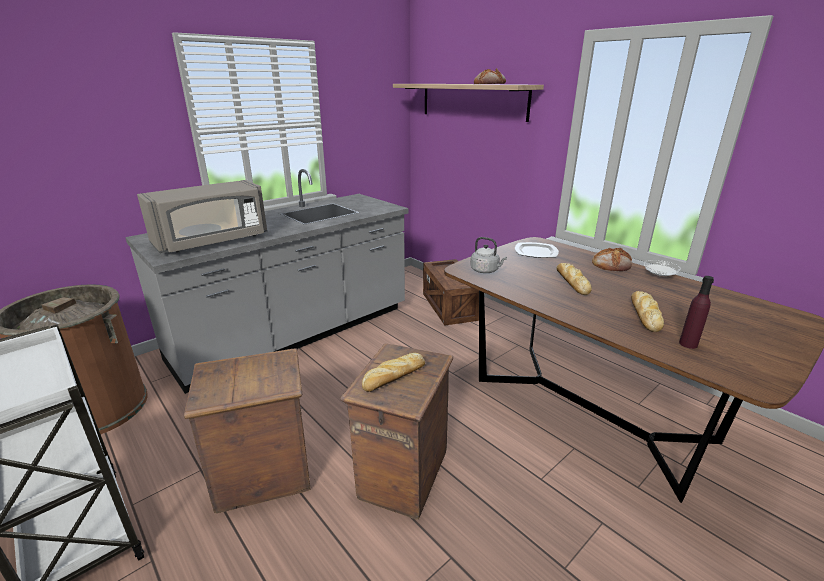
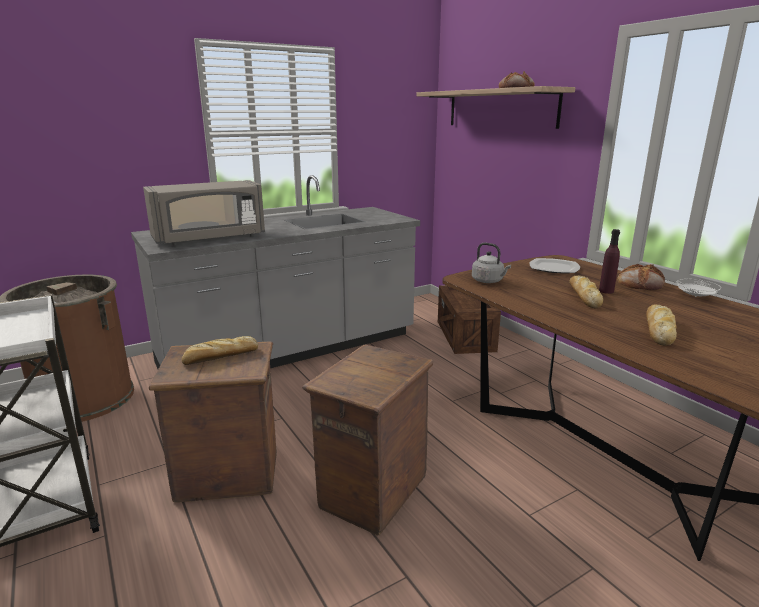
camera: 10 degrees right, 5 degrees down
(393, 377) = (362, 373): bread -> bread (220, 357)
(688, 344) = (701, 359): purple bottle -> purple bottle (606, 291)

